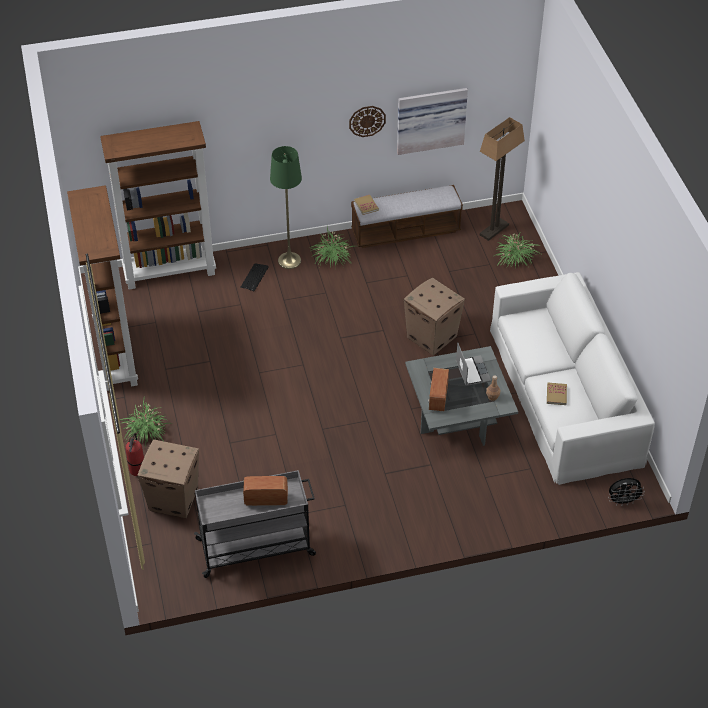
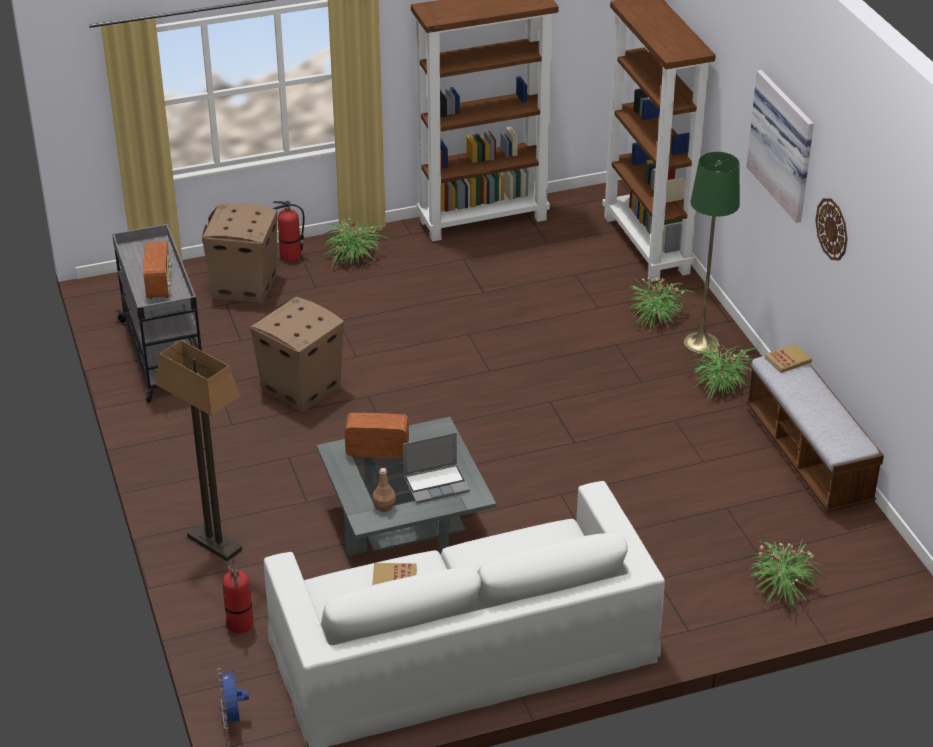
camera: 85 degrees right, 10 degrees down
(254, 277) = (656, 315): keyboard -> potted plant
(430, 119) = (884, 303): picture -> picture (785, 144)
(432, 337) = (569, 494): cardboard box -> cardboard box (300, 389)
(494, 230) = (848, 558): floor lamp -> floor lamp (214, 543)
(545, 498) = (240, 624): none -> fire extinguisher
(623, 501) = (233, 718): black fan -> blue fan

